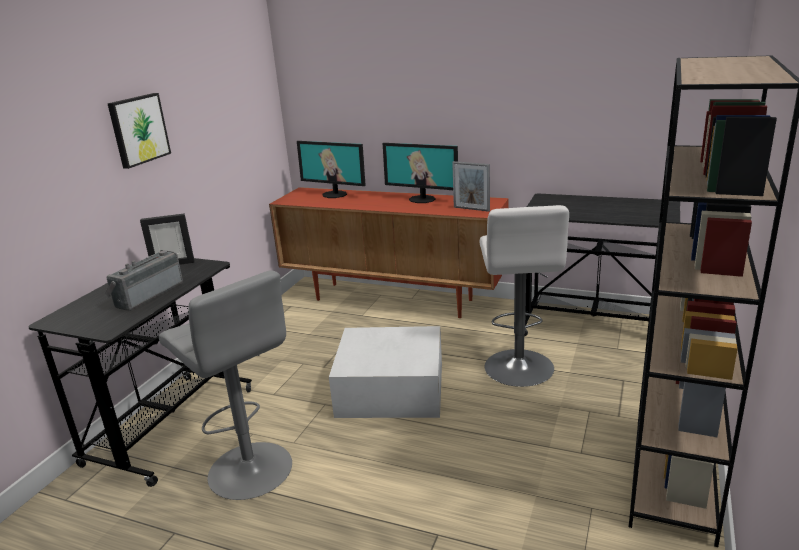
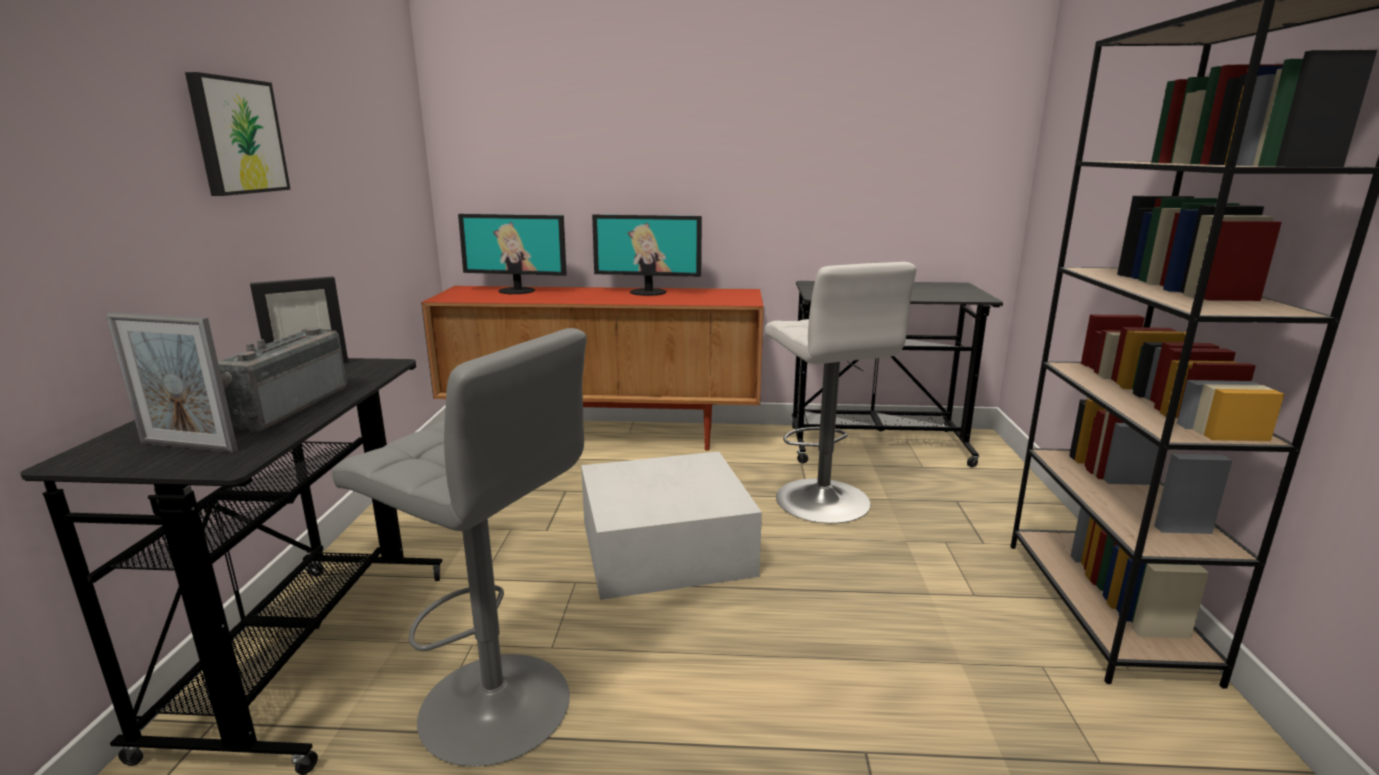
camera: 20 degrees left, 5 degrees down
(471, 209) = (725, 299): picture frame -> picture frame (188, 446)

